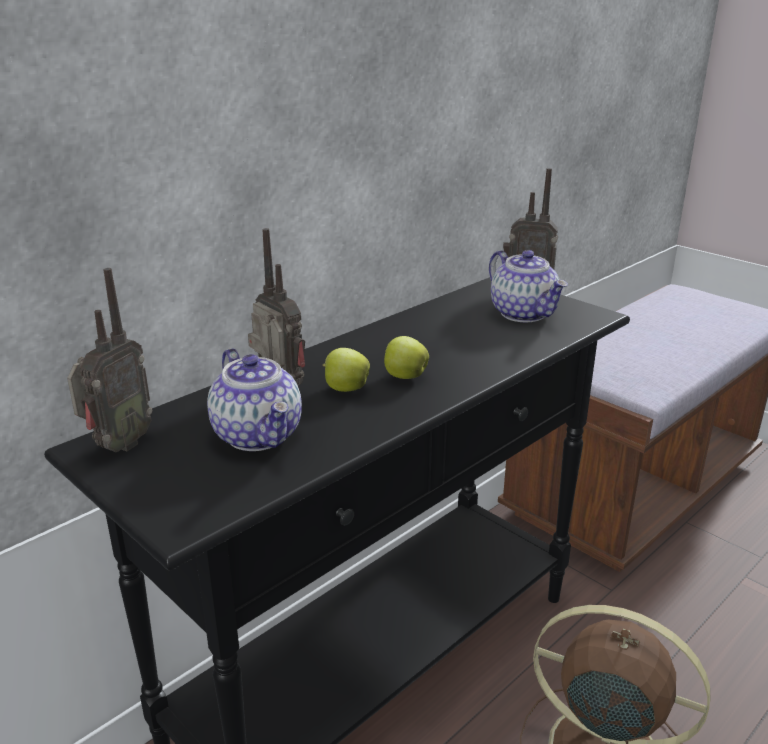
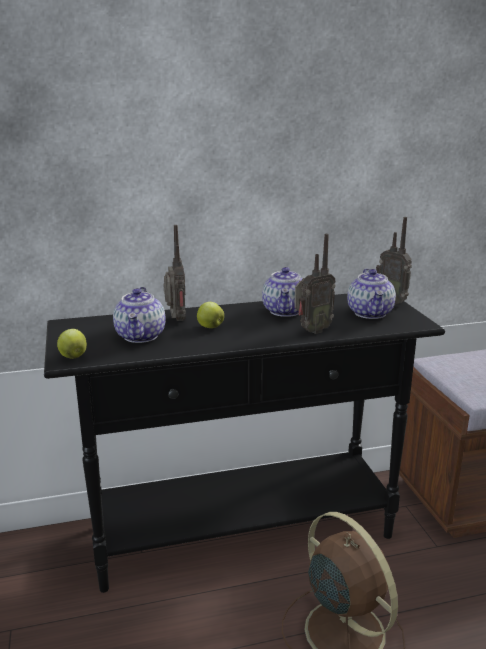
camera: 30 degrees right, 5 degrees down
(117, 446) = (76, 325): radio -> radio (311, 331)
(404, 376) = (249, 328): apple -> apple (73, 357)
(416, 336) = (285, 311): none -> teapot

